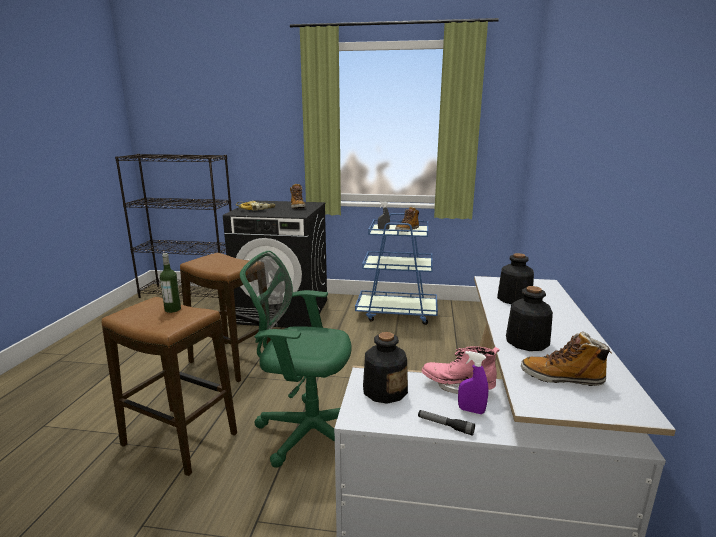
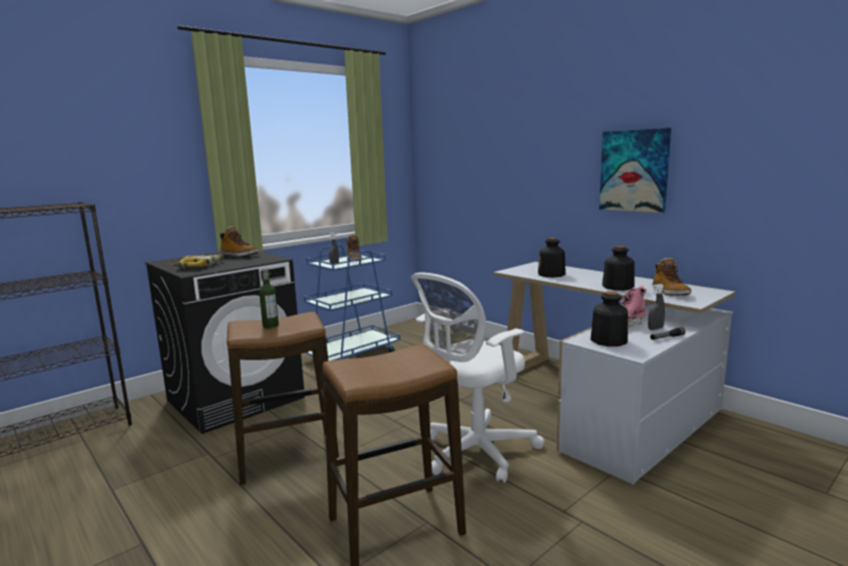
camera: 50 degrees left, 5 degrees down
(172, 309) = (380, 360): bottle -> bottle (270, 326)
(307, 432) = (474, 453): green office chair -> white office chair
(471, 410) = (655, 329): purple spray bottle -> grey spray bottle
(562, 378) = (669, 292): boot -> boot turned 60 degrees counterclockwise
(637, 183) = (634, 170): none -> picture

